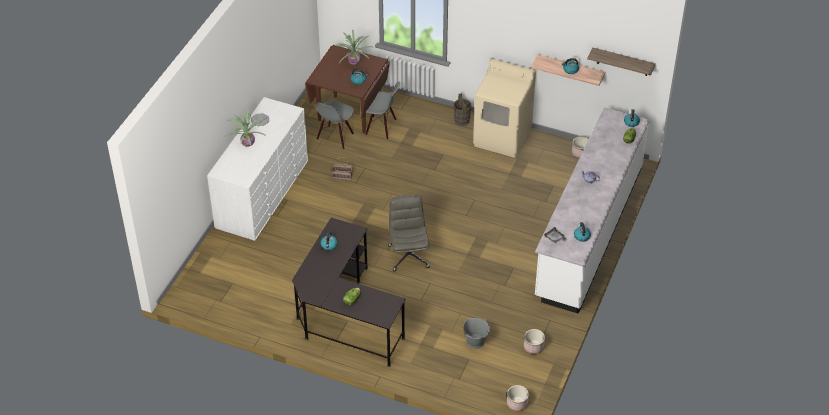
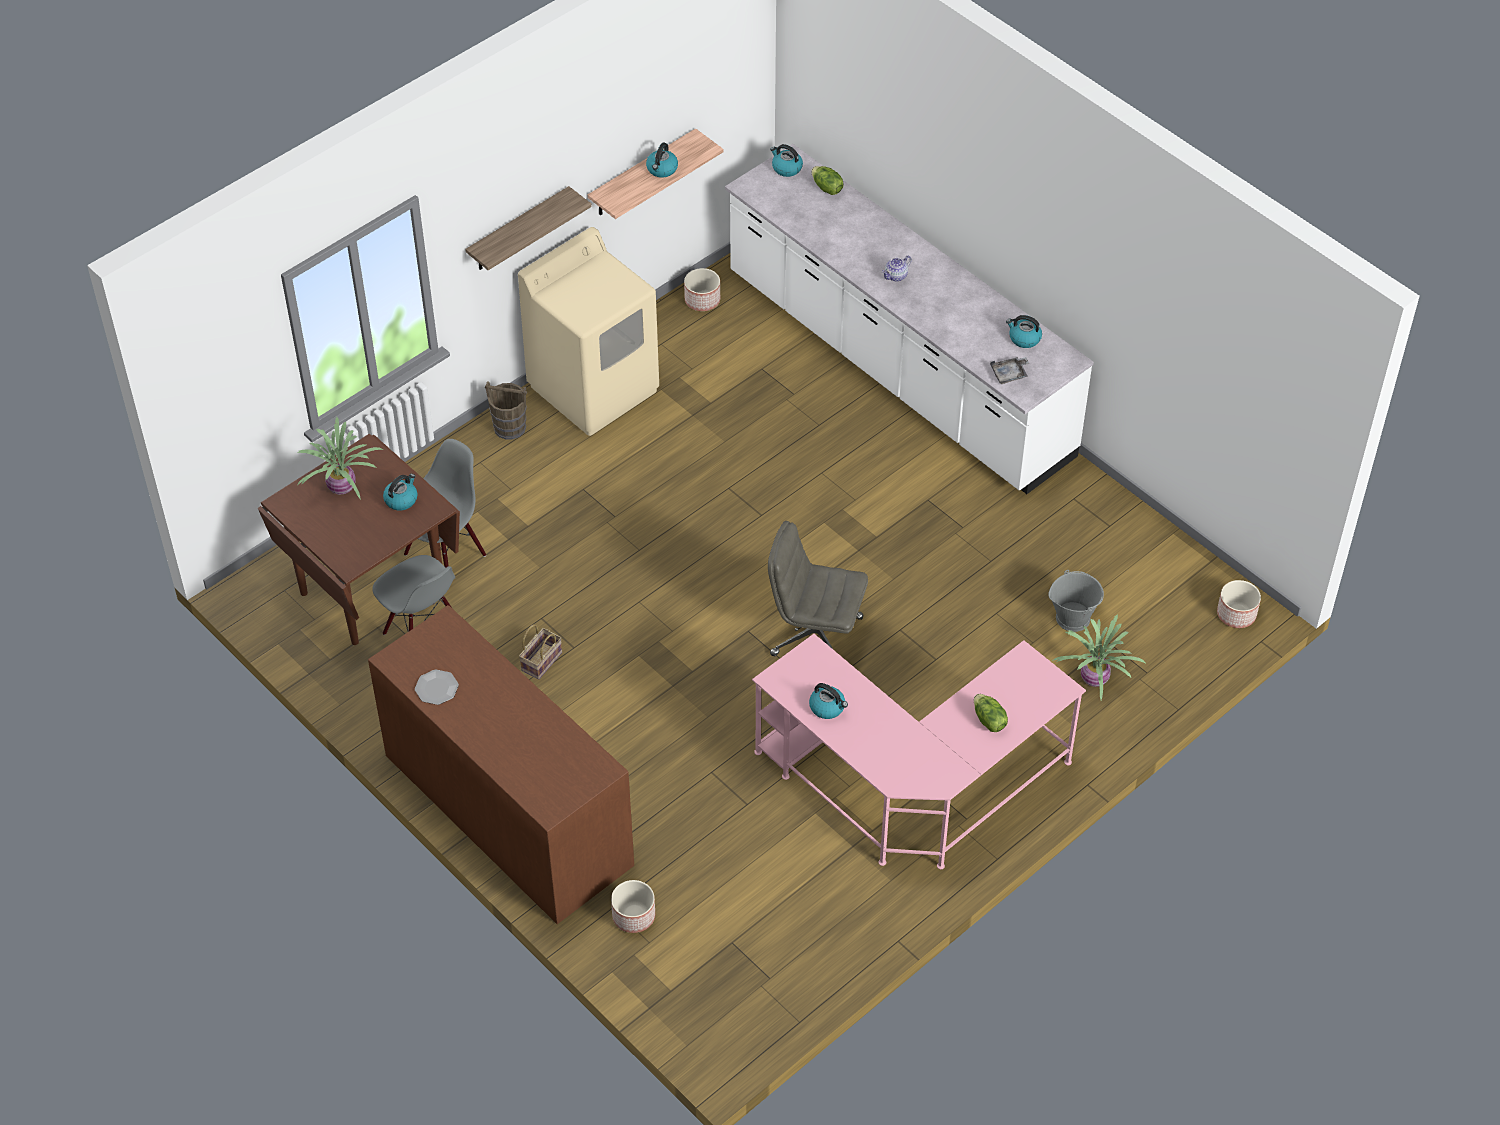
camera: 65 degrees left, 5 degrees up
(247, 143) = (494, 732): potted plant -> potted plant (1093, 680)
(262, 193) = (508, 809): white dresser -> brown dresser
(344, 315) = (912, 787): black desk -> pink desk
(533, 346) = (1122, 543): planter -> planter (633, 916)
(623, 62) = (719, 87): shelf -> shelf (518, 230)

